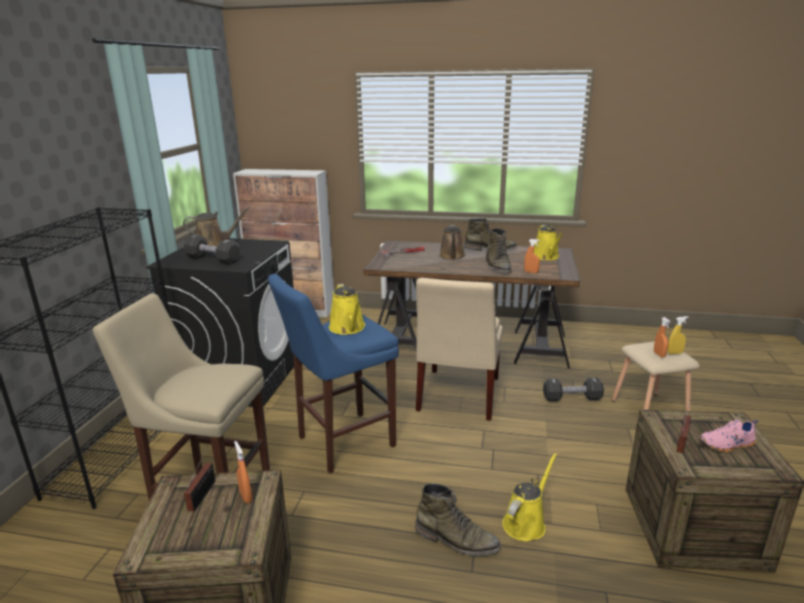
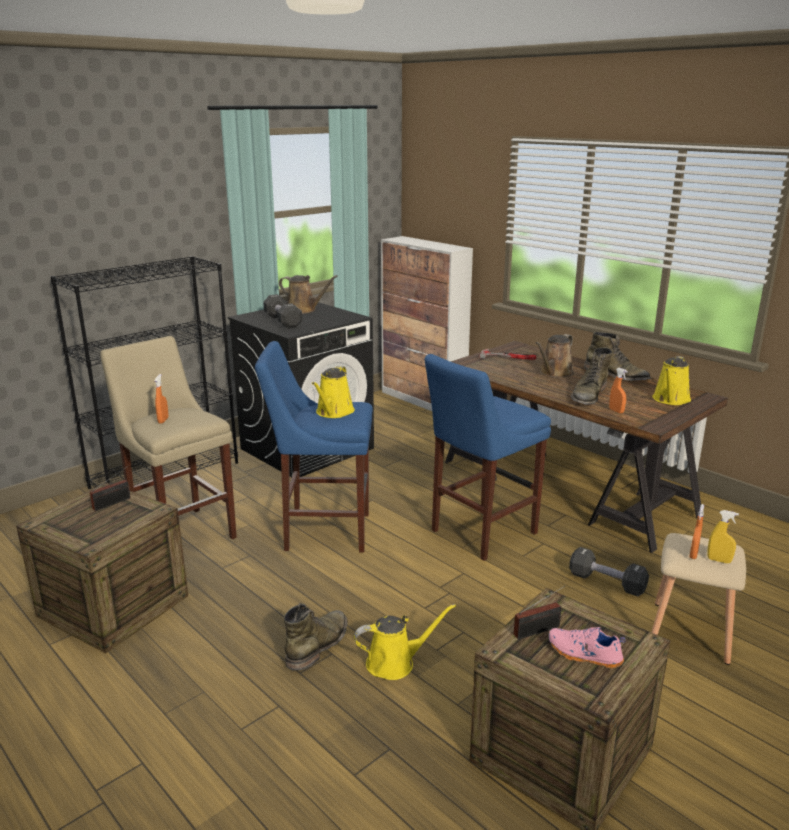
camera: 35 degrees right, 0 degrees up
(246, 496) = (133, 515): orange spray bottle -> orange spray bottle (163, 420)
(456, 539) = (318, 645): green boot -> green boot turned 120 degrees counterclockwise
(457, 396) = (479, 533): beige chair -> blue stool

